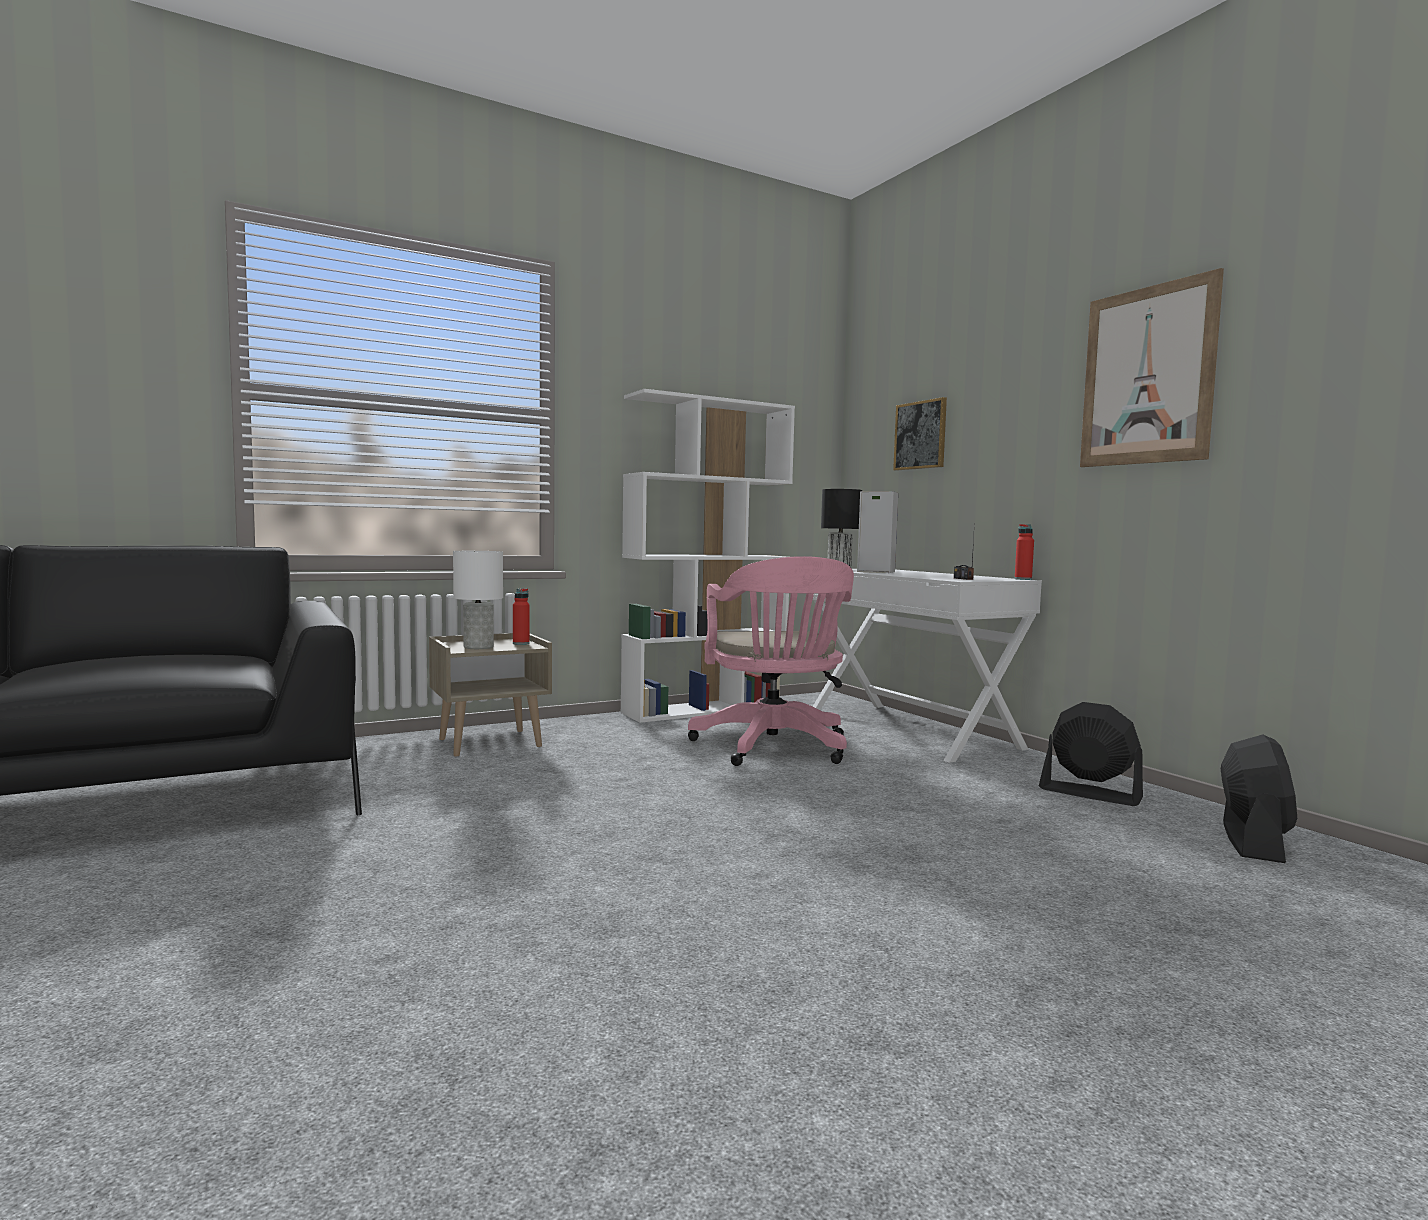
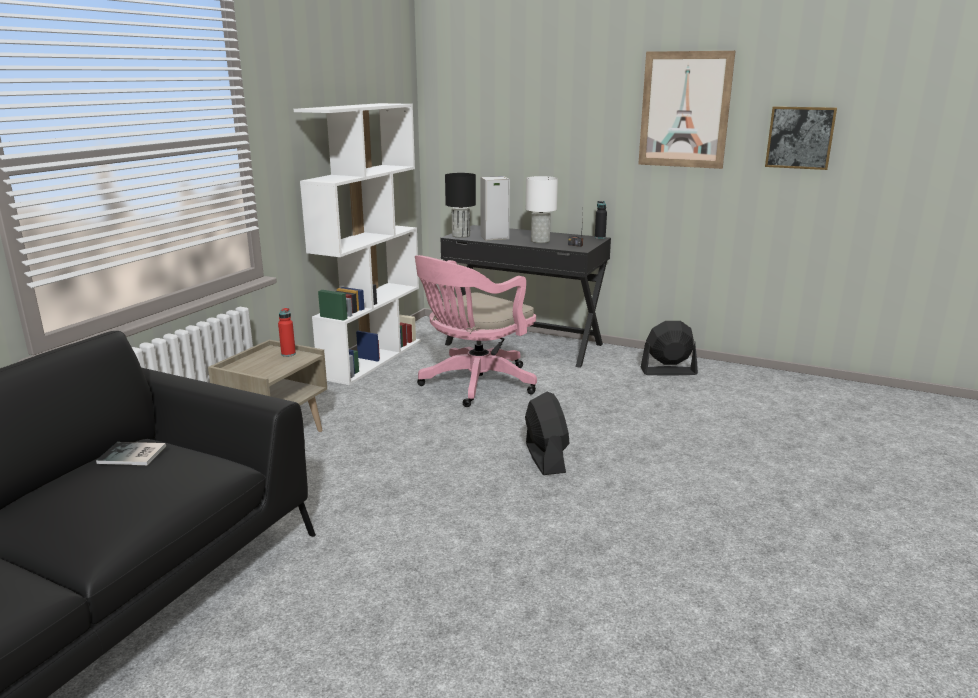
camera: 35 degrees left, 15 degrees up
(195, 652) = (133, 455): none -> book
(478, 647) = (269, 368): white table lamp -> white table lamp (540, 241)
(774, 748) = (474, 384): pink office chair -> pink office chair turned 90 degrees clockwise
(911, 730) = (524, 344): white desk -> black desk
(920, 435) = (502, 124): picture -> picture (800, 137)
(1023, 579) = (600, 237): red bottle -> black bottle
(1252, 842) = (760, 384): black fan -> black fan (545, 458)

